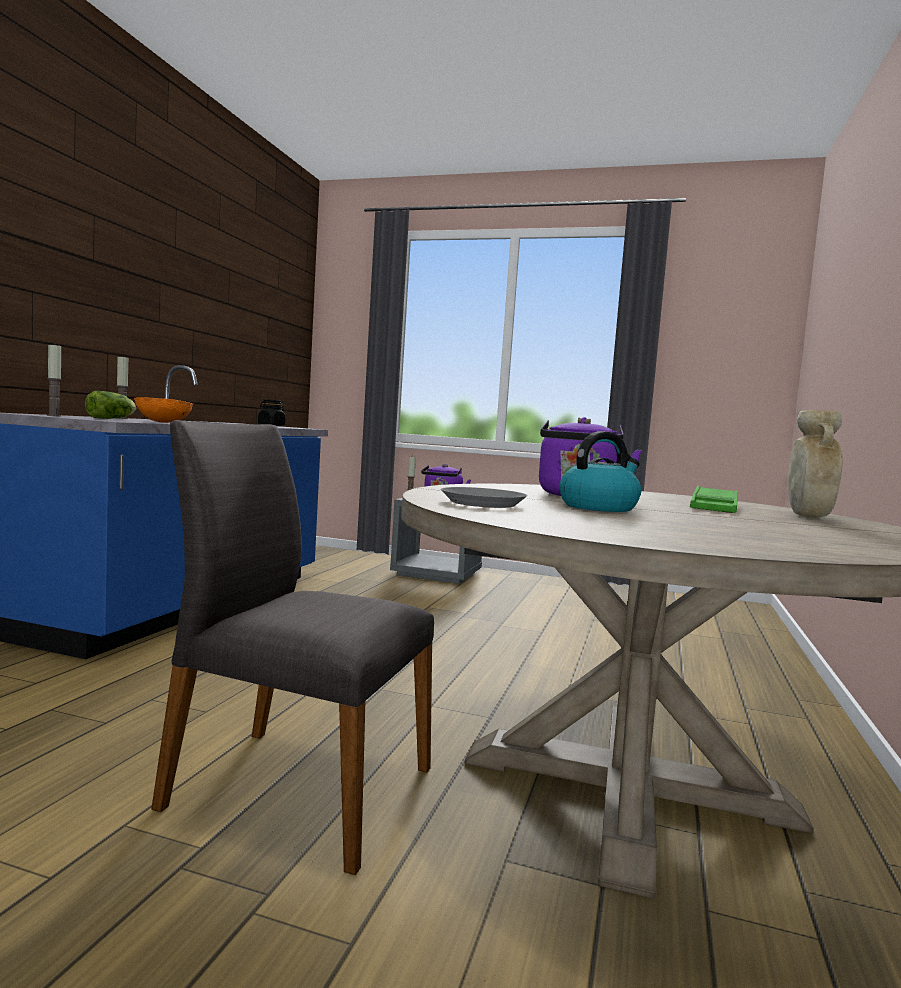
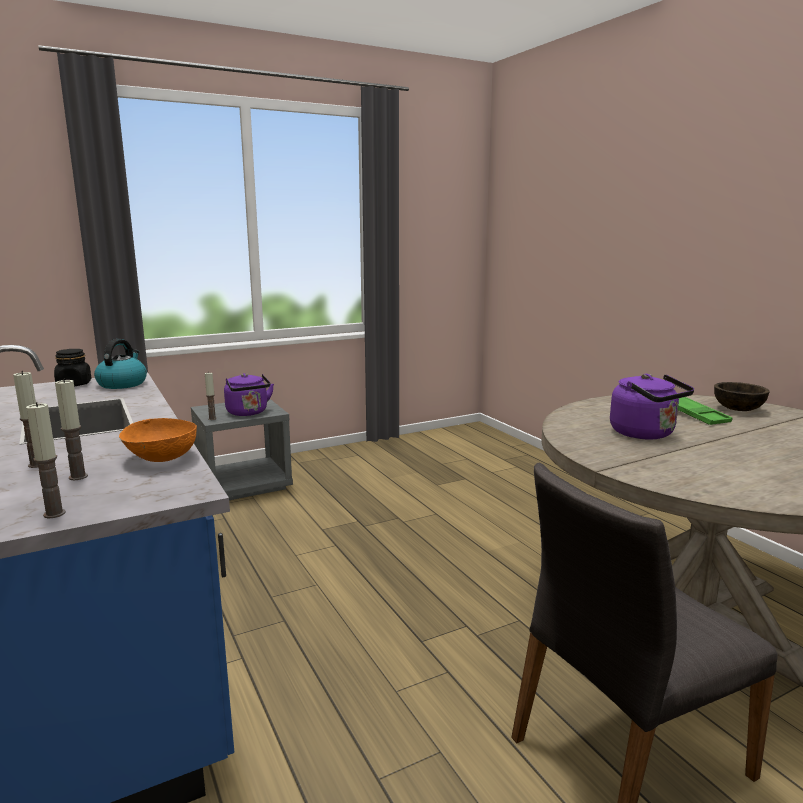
camera: 45 degrees left, 10 degrees up
(112, 418) = (78, 477): lettuce -> candle
(483, 503) = (715, 482): grey plate -> none
(599, 507) = (718, 450): kettle -> kettle (122, 384)
(809, 517) = (738, 409): beige vase -> brown bowl

